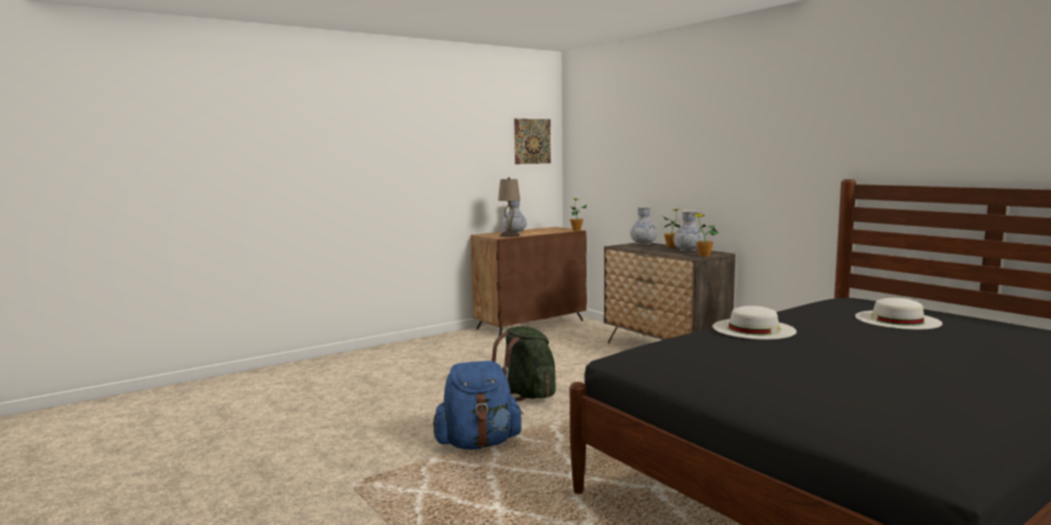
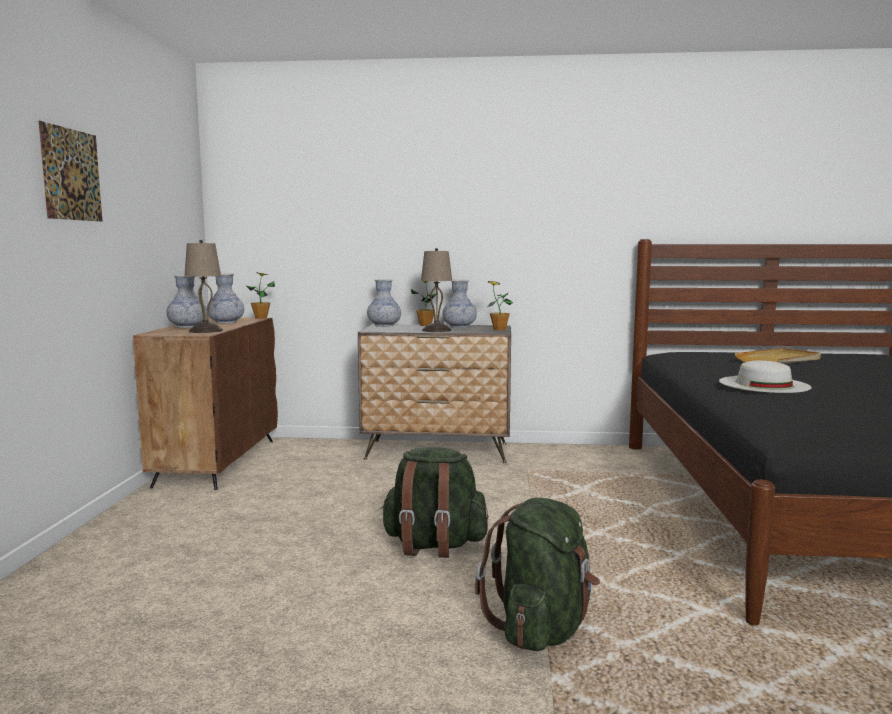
camera: 50 degrees left, 0 degrees up
(478, 443) = (541, 628): blue backpack -> green backpack
(532, 141) = (180, 190): picture -> picture (71, 174)
(544, 231) = (226, 322): none -> vase
(657, 251) = (436, 330): none -> beige table lamp
(897, 320) = (779, 360): white hat -> beige tray

